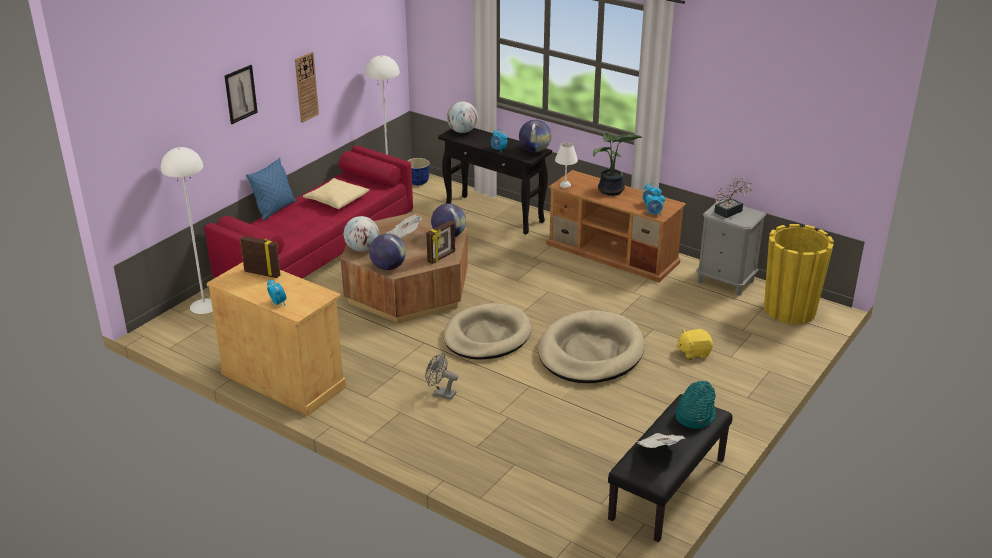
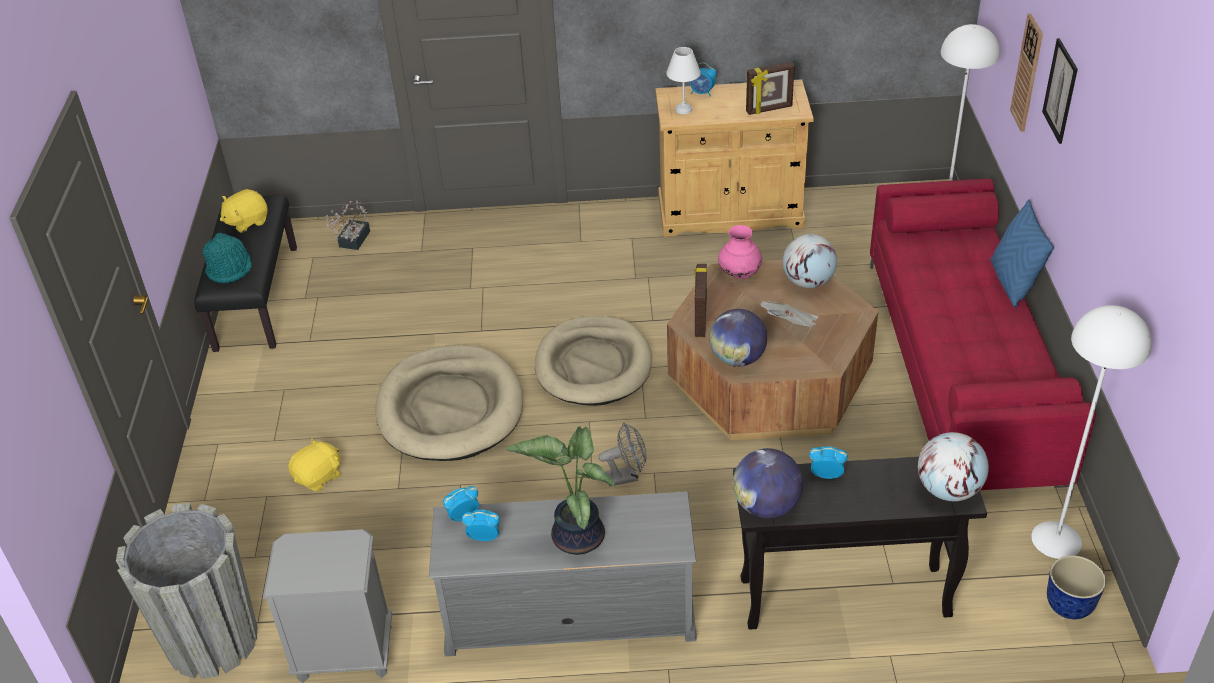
camera: 145 degrees right, 10 degrees up
(306, 87) = (1101, 213): wall clock -> wall clock (1027, 73)
(336, 199) = (974, 342): beige pillow -> none
(388, 267) = (739, 274): globe -> pink vase
(440, 393) = (564, 276): grey fan -> grey fan (627, 476)
(564, 185) = (664, 507): white table lamp -> white table lamp (684, 109)
(613, 253) = (567, 615): brown tv stand -> grey tv stand
(659, 450) = (247, 222): newspaper -> yellow plush toy
(730, 211) = (327, 564): potted plant -> potted plant (352, 241)
(789, 310) = (212, 640): yellow planter -> grey planter

